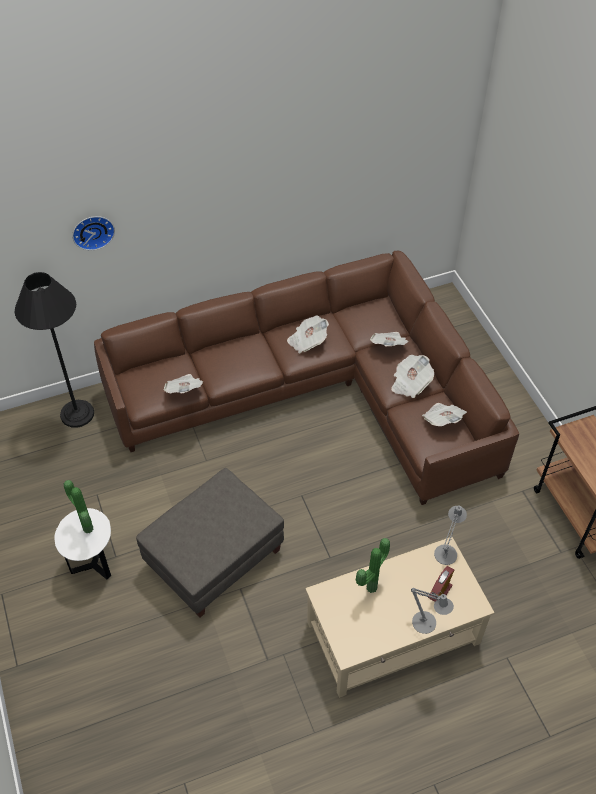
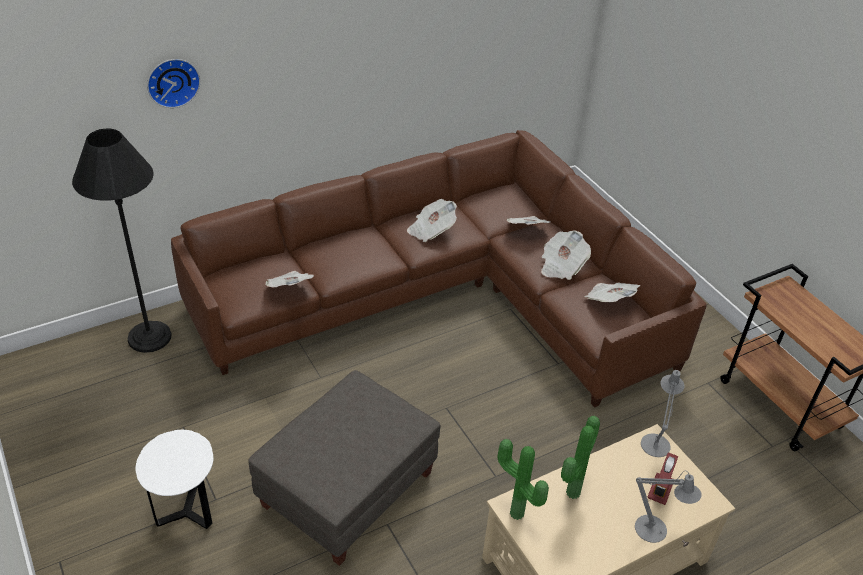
camera: 10 degrees left, 10 degrees down
(86, 530) = (179, 456): potted plant -> potted plant (515, 515)

